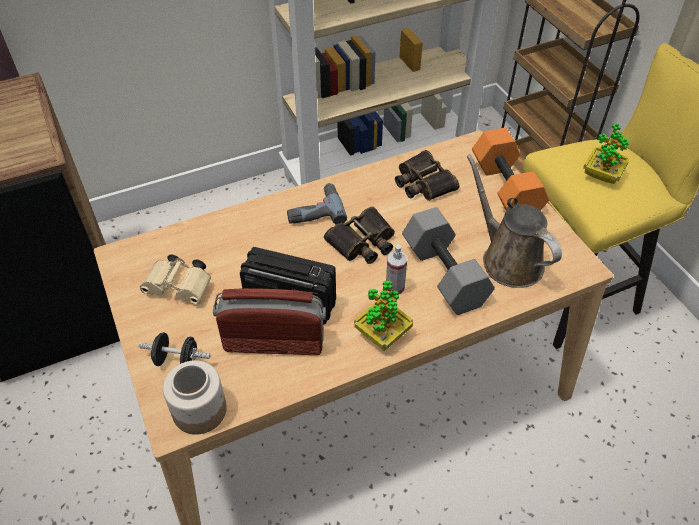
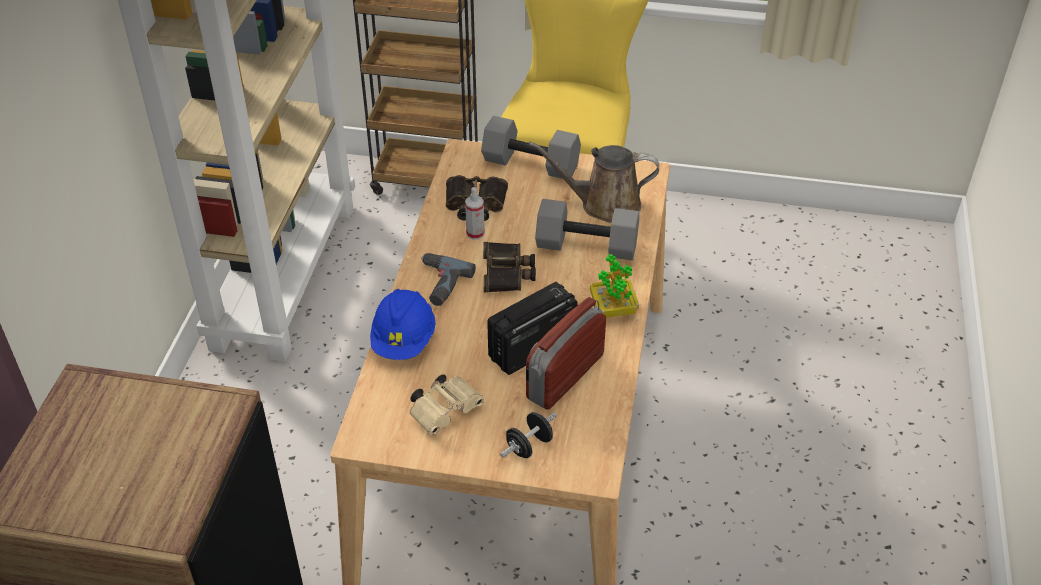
camera: 55 degrees left, 5 degrees down
(200, 410) = (594, 451): jar -> none
(237, 224) = (404, 340): none -> blue hard hat
(395, 287) = (573, 279): spray bottle -> spray bottle (475, 233)
(507, 189) = (532, 163): orange dumbbell -> grey dumbbell
(602, 175) = (567, 109): potted plant -> none

